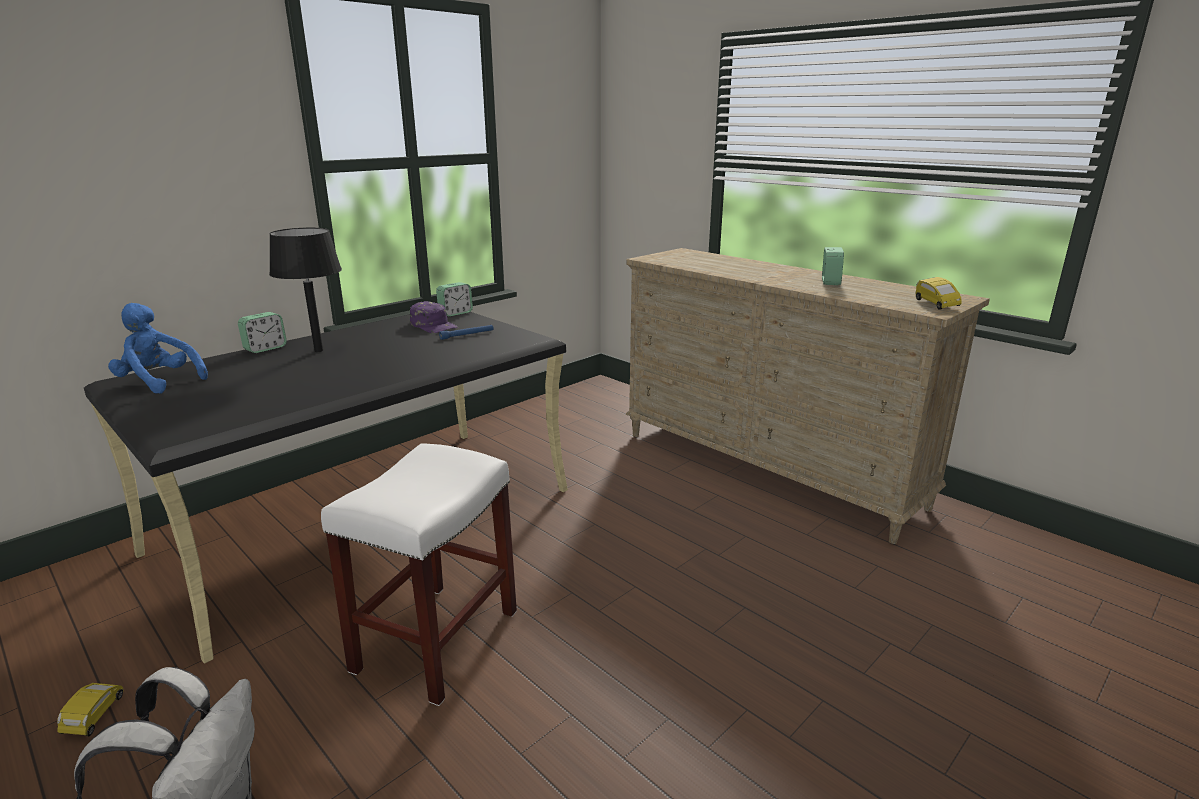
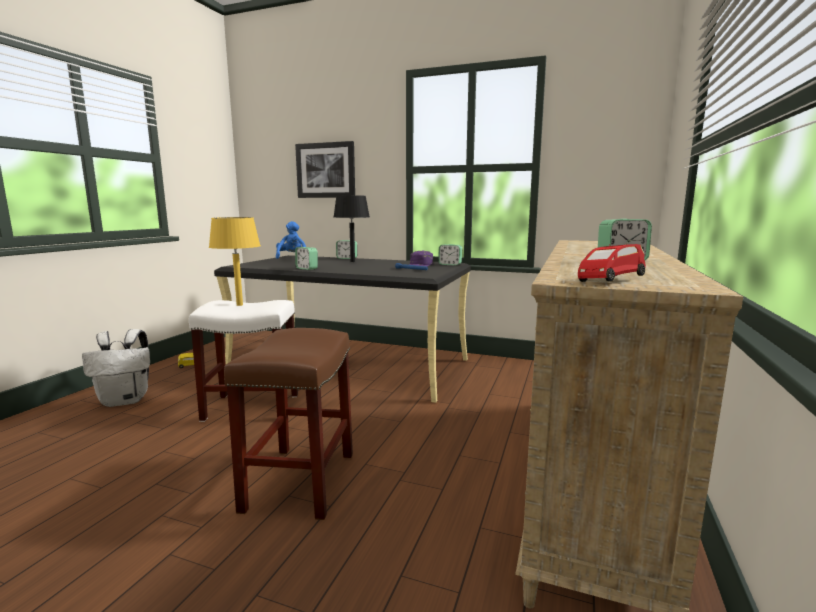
camera: 65 degrees right, 10 degrees down
(121, 173) = (325, 170): none -> picture
(344, 386) = (306, 268): none -> alarm clock
(417, 483) = (239, 305): none -> yellow table lamp
(689, 620) = (301, 482): none -> brown stool
(935, 304) = (609, 281): yellow toy car -> red toy car

